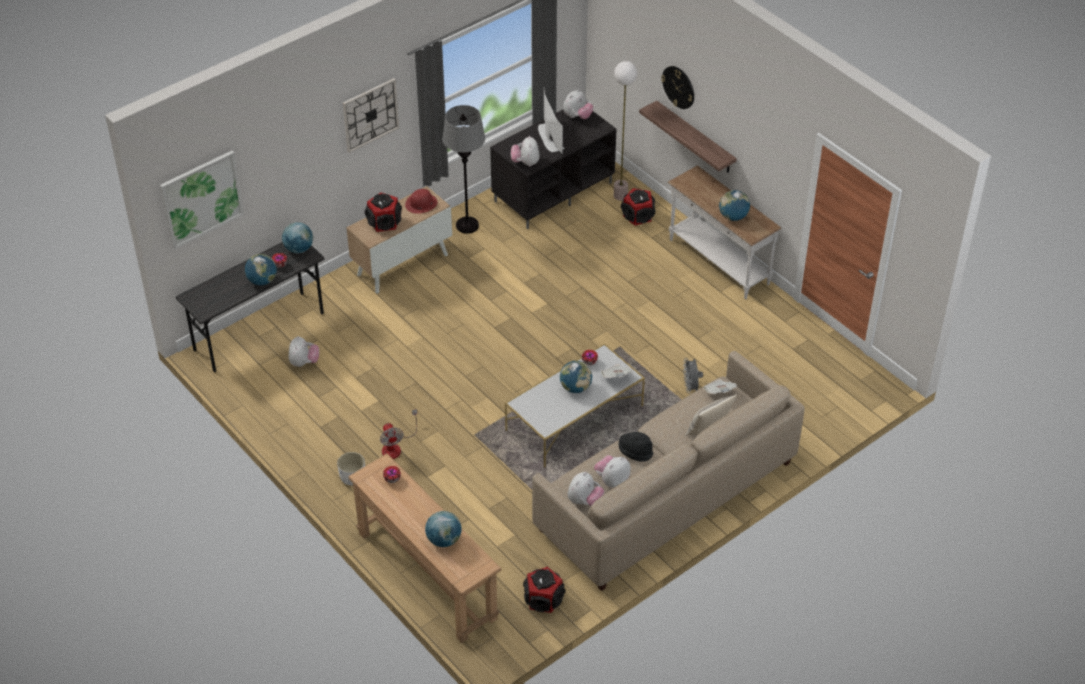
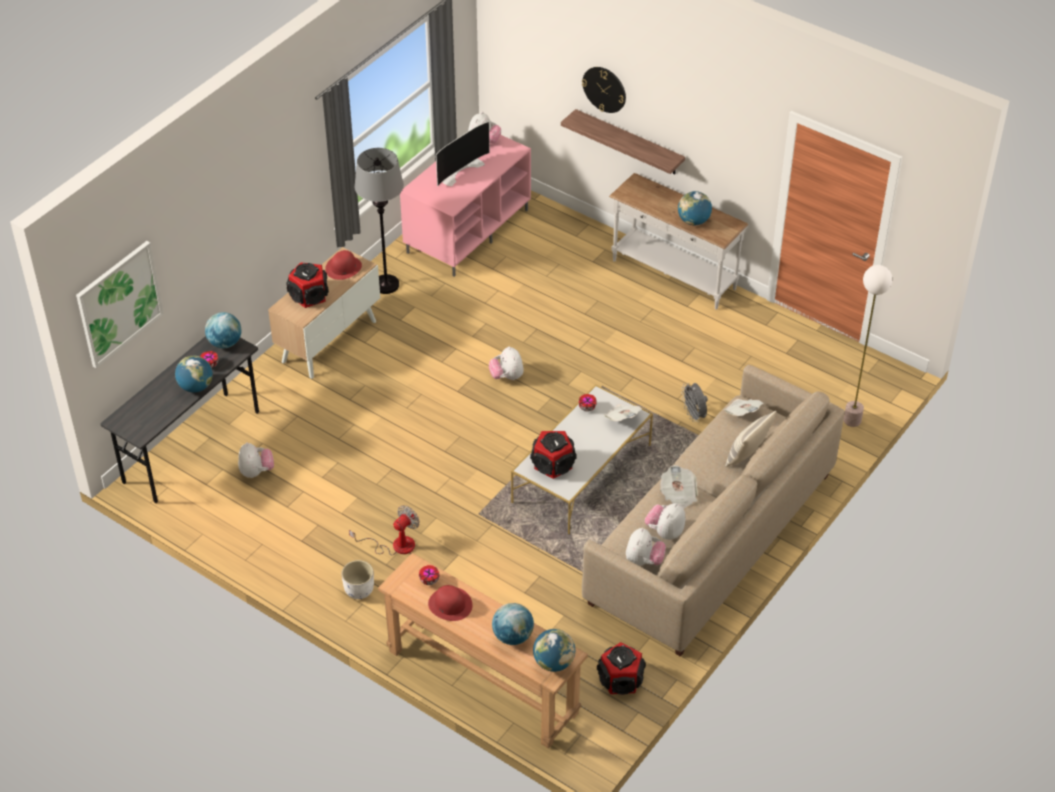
camera: 15 degrees left, 0 degrees up
(370, 115) = (280, 175): wall clock -> none
(395, 446) = (395, 545): fan -> fan turned 105 degrees counterclockwise
(402, 502) = (450, 604): none -> red hat
(525, 163) = (445, 202): plush toy -> plush toy (507, 376)
(548, 137) = (460, 170): television -> television turned 75 degrees clockwise
(553, 191) = (467, 230): black tv stand -> pink tv stand
(575, 387) = (582, 439): globe -> globe (553, 662)
(620, 195) = (542, 222): floor lamp -> floor lamp (852, 420)
(635, 452) = (678, 495): black hat -> newspaper
(638, 216) = (569, 241): speaker -> speaker (553, 464)

